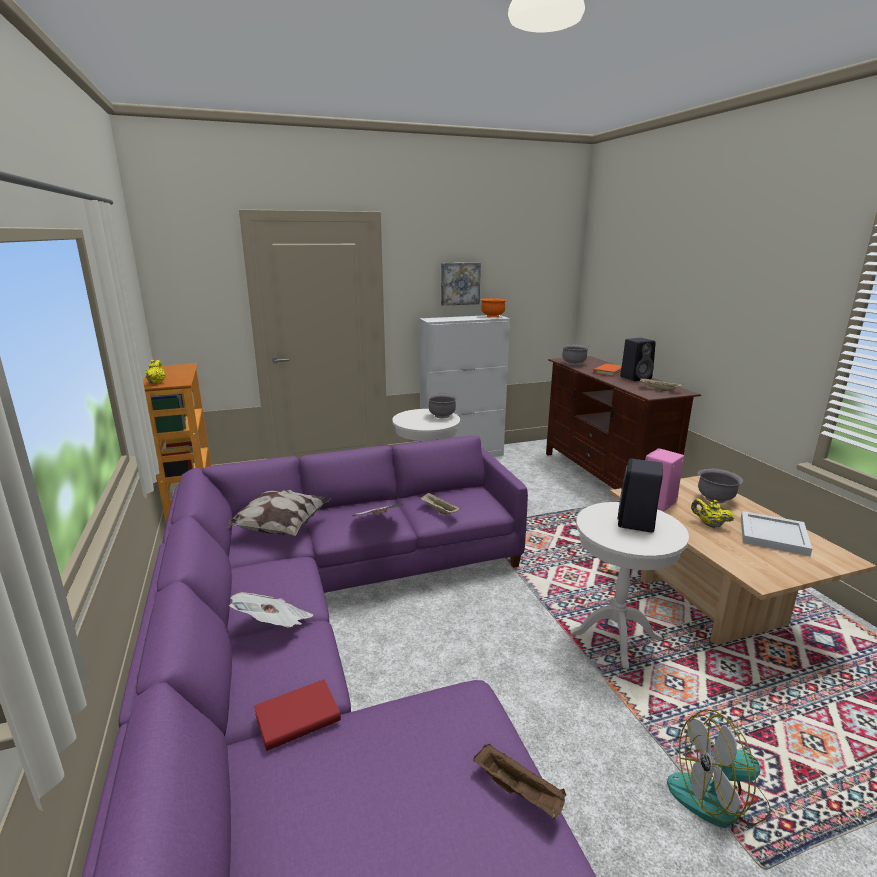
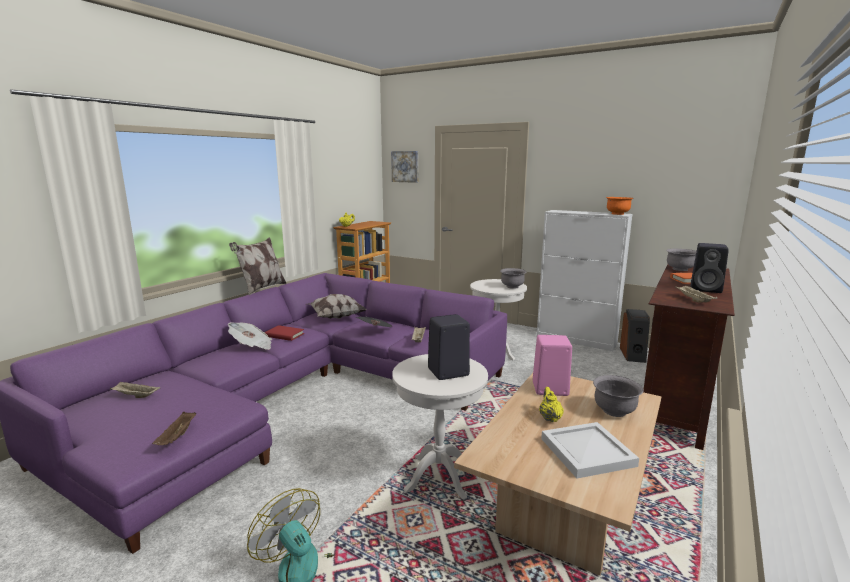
camera: 50 degrees right, 5 degrees down
(170, 529) = (262, 288): none -> pillow
(297, 718) = (192, 374): red book -> red book (284, 335)
(315, 815) = (135, 396): none -> beige tray
(459, 283) = (594, 182): picture -> picture (405, 166)
(520, 453) = (633, 355): none -> speaker

